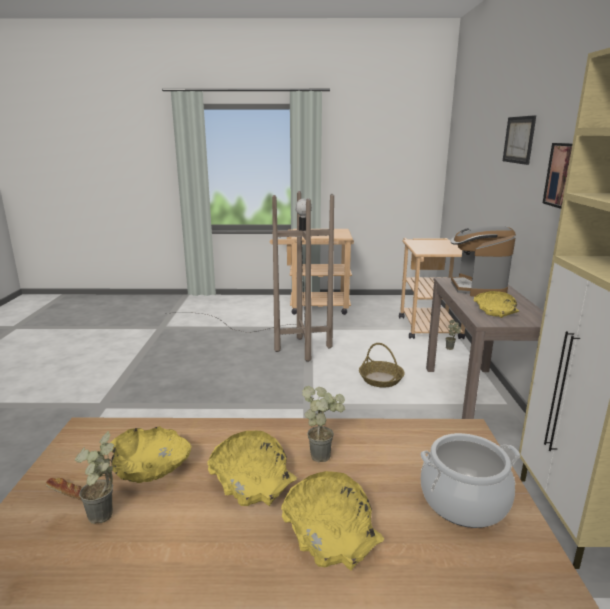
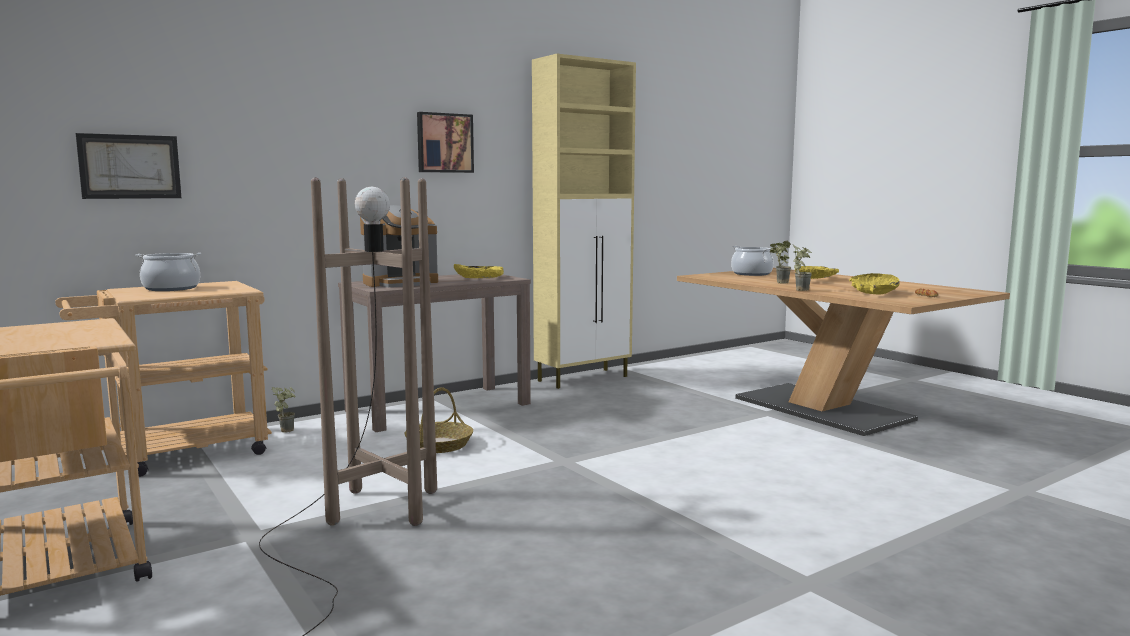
camera: 125 degrees left, 10 degrees down
(105, 519) = (910, 290): potted plant -> potted plant (801, 289)
(252, 480) = (827, 285): yellow bowl -> none
(443, 245) = (171, 288): none -> cooking pot
(519, 140) = (319, 105): picture -> picture (130, 166)

